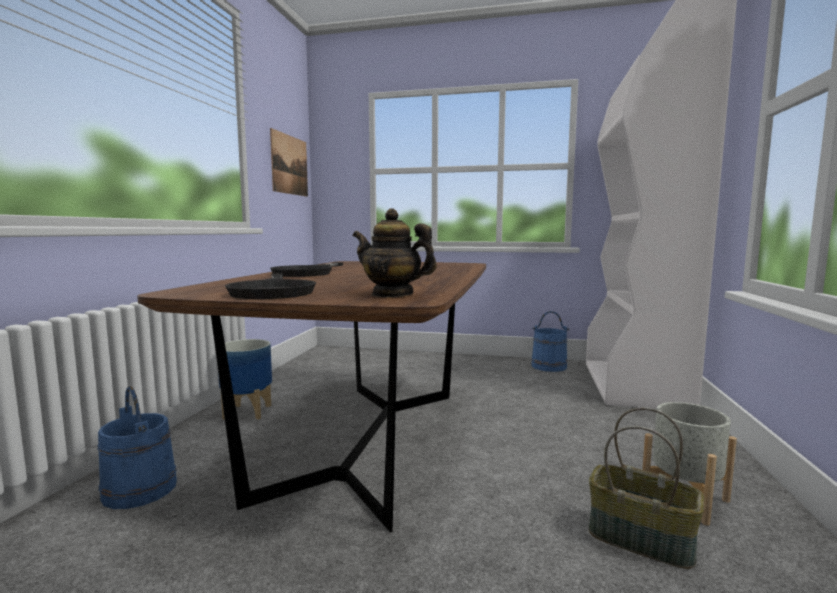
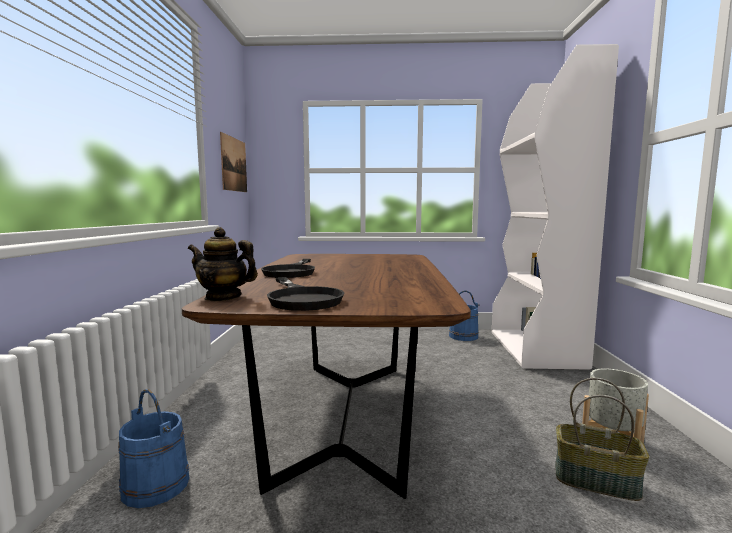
camera: 10 degrees left, 0 degrees up
(247, 411) = (222, 397): planter -> none
(392, 294) = (412, 299): teapot -> teapot (223, 297)

